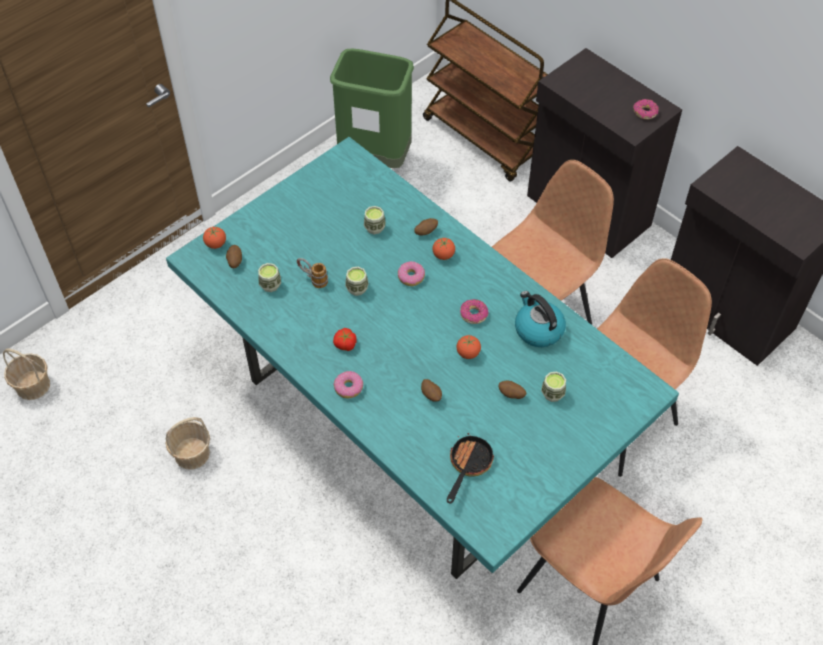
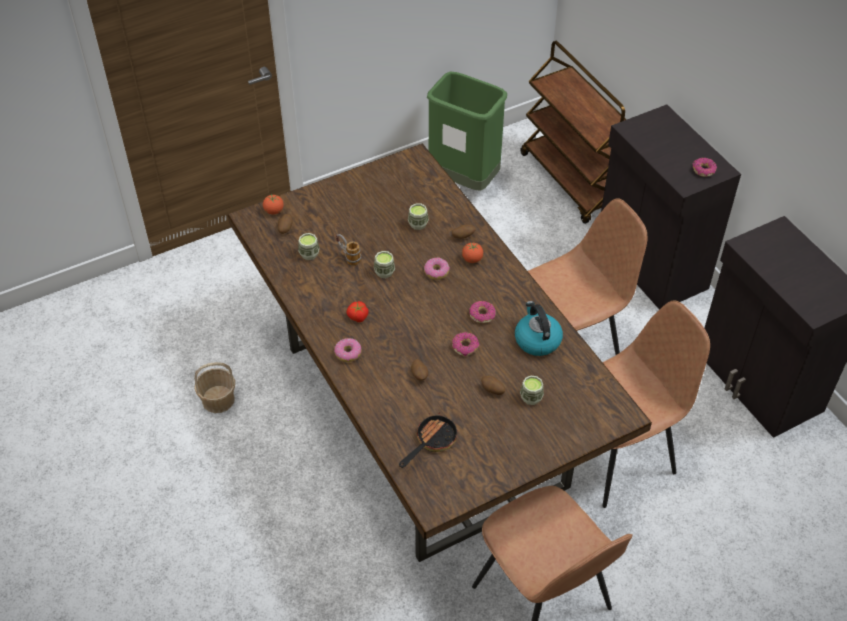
camera: 15 degrees right, 5 degrees down
(33, 385) = (102, 313): basket -> none
(410, 418) = (422, 412): turquoise dining table -> brown dining table
(468, 353) = (465, 347): tomato -> donut

